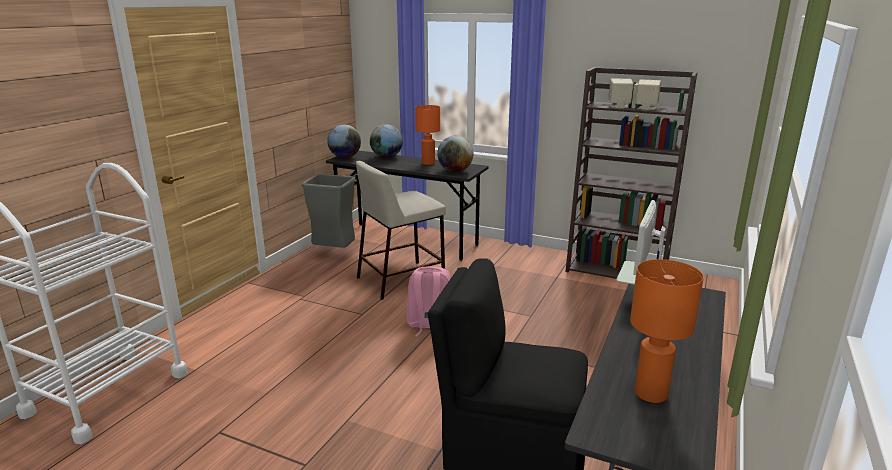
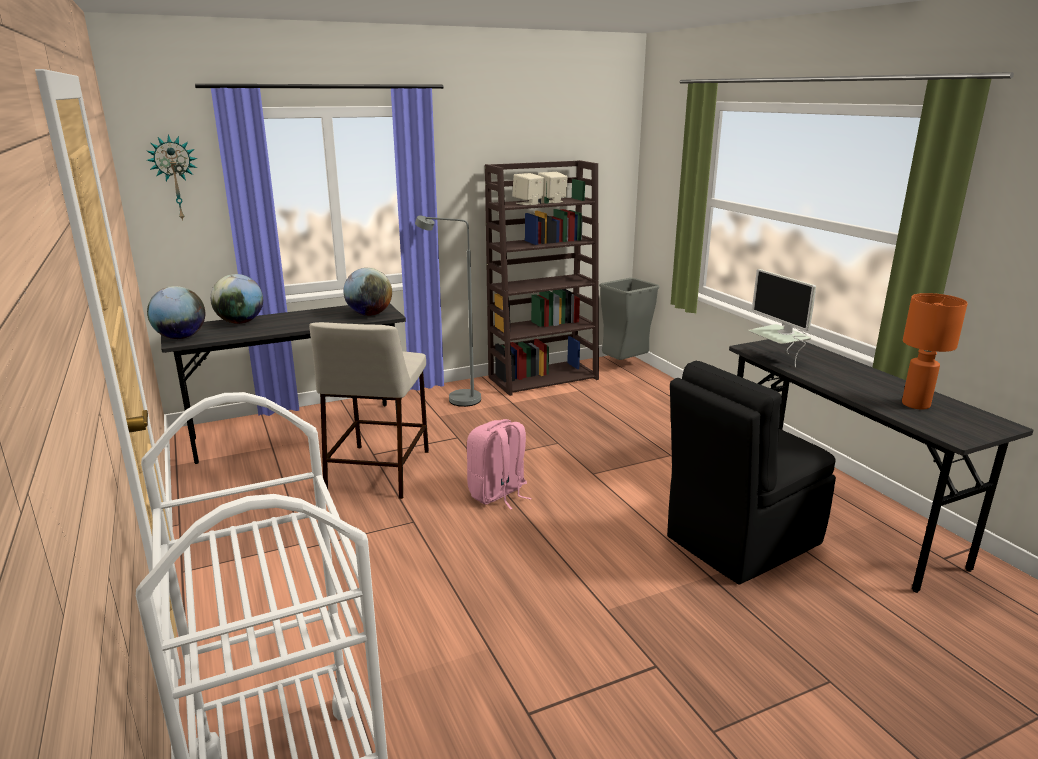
camera: 50 degrees left, 0 degrees up
(334, 253) = (231, 482): grey trash can -> grey trash can (624, 365)
(379, 58) = (175, 178): none -> wall clock
(428, 163) = (315, 315): orange table lamp -> none
(526, 259) = (456, 399): none -> grey floor lamp

